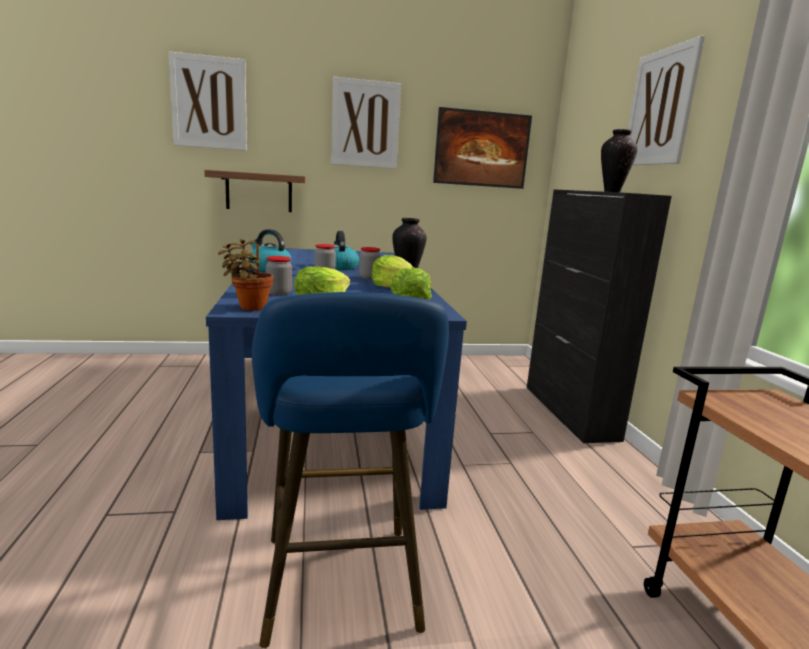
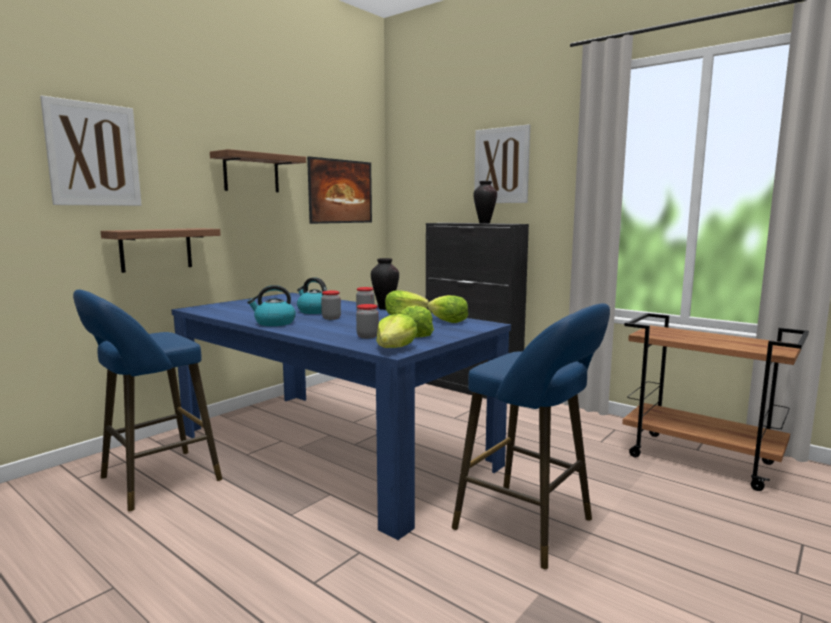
camera: 40 degrees left, 5 degrees down
(184, 385) = (153, 481): none -> blue stool
(249, 308) = (395, 348): potted plant -> lettuce
(365, 124) = (251, 173): picture -> shelf

